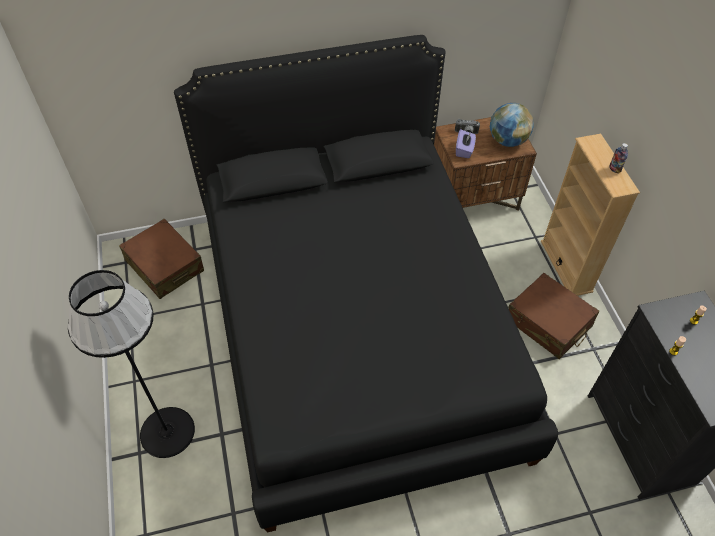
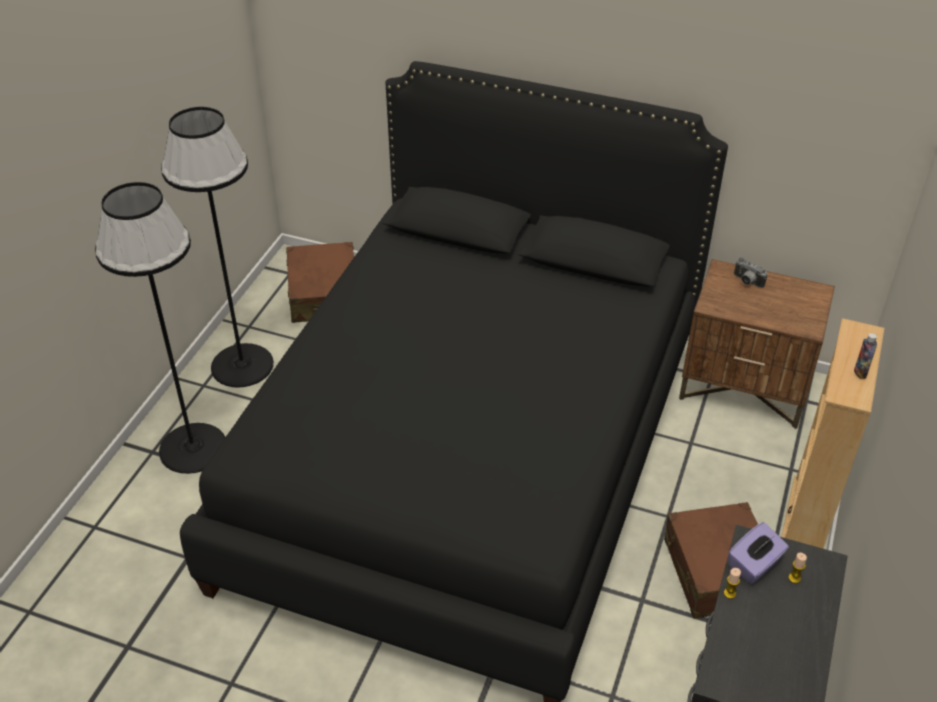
camera: 35 degrees right, 10 degrees down
(150, 350) = (242, 365): none -> black floor lamp
(464, 150) = (726, 298): purple tissue box -> purple tissue box (754, 565)
(507, 140) = (794, 312): globe -> none

